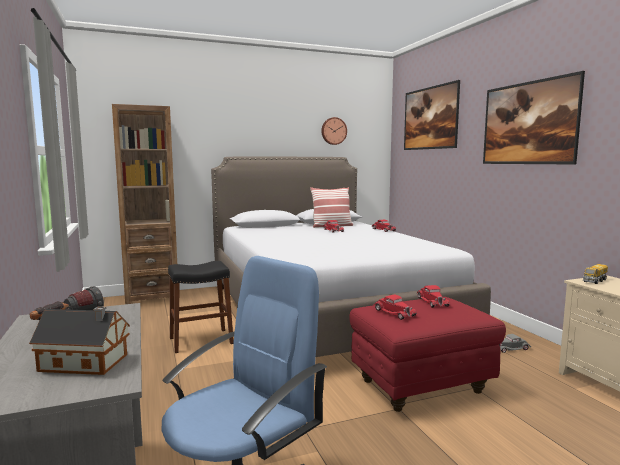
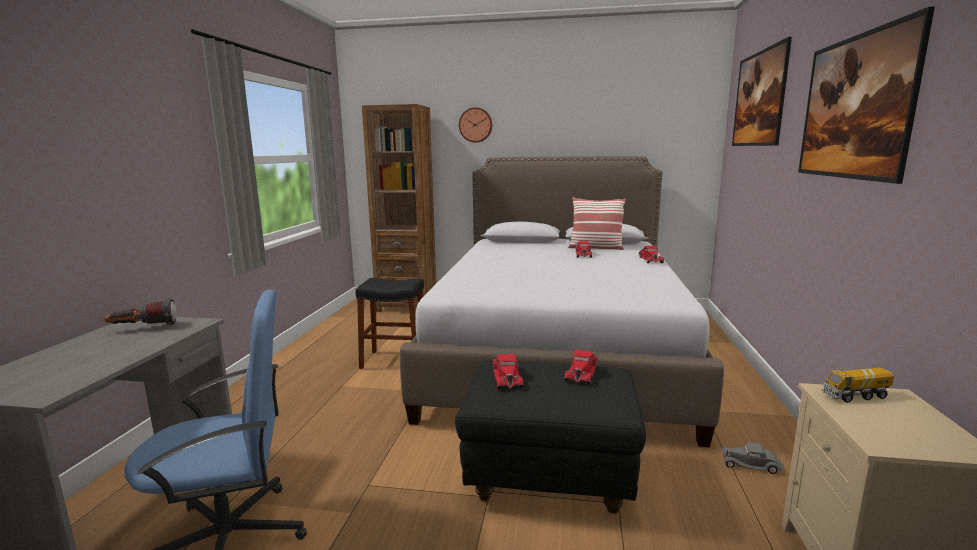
camera: 30 degrees right, 5 degrees up
(86, 363) = (71, 371): toy house -> none
(333, 131) = (633, 121): wall clock -> wall clock (475, 125)
(421, 386) = (550, 478): red ottoman -> black ottoman

